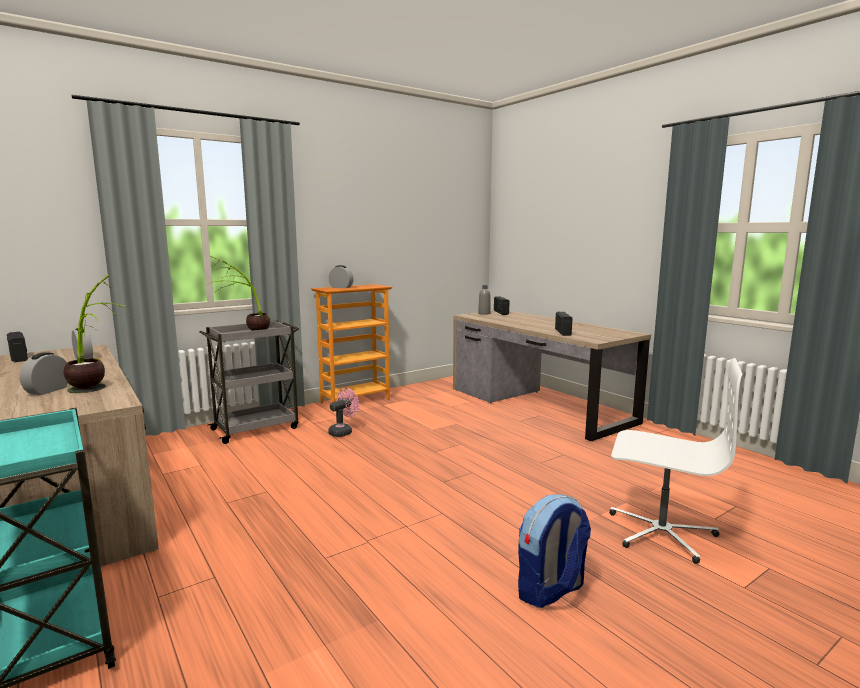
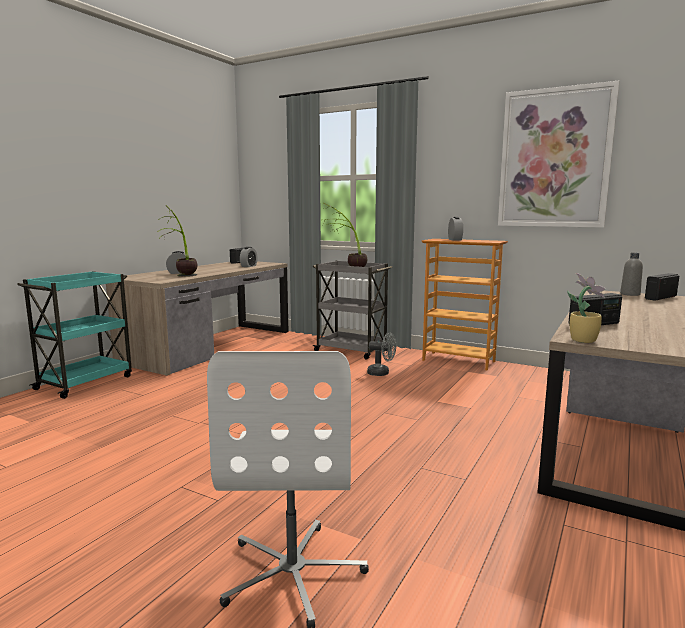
camera: 65 degrees right, 0 degrees up
(343, 431) = (382, 373): pink fan -> grey fan
(400, 214) = (554, 158): none -> picture
(550, 591) = (144, 507): backpack -> none
(599, 340) = (582, 340): none -> potted plant

